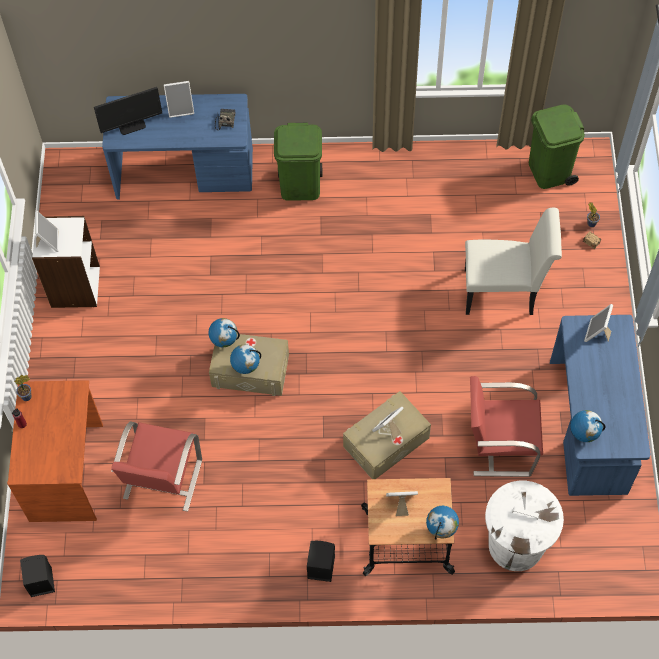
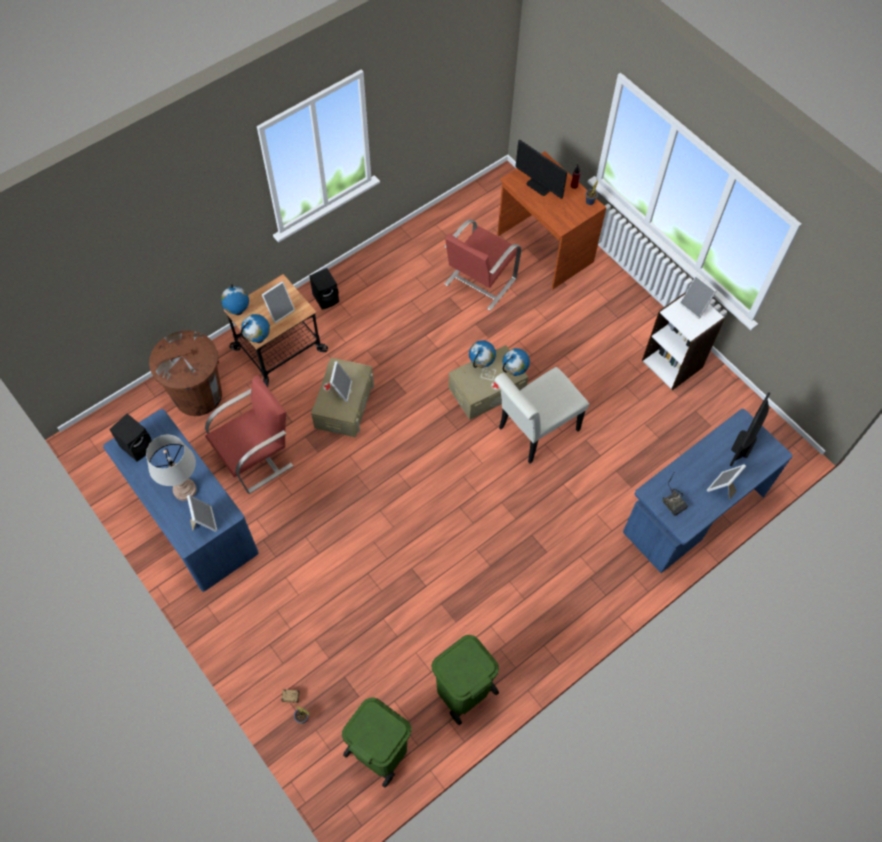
camera: 140 degrees right, 0 degrees up
(40, 582) = (496, 185): black speaker -> black speaker (138, 446)
(53, 447) = (539, 186): none -> monitor
(161, 480) = (479, 282): red chair -> red chair turned 120 degrees counterclockwise
(301, 186) = (588, 568): green trash can -> green trash can (463, 691)
(504, 292) = (337, 590): white chair -> white chair (534, 432)
(515, 544) = (198, 395): white trash can -> brown trash can
(583, 435) = (167, 428): globe -> globe (258, 339)
(598, 369) = (185, 490): none -> grey table lamp

